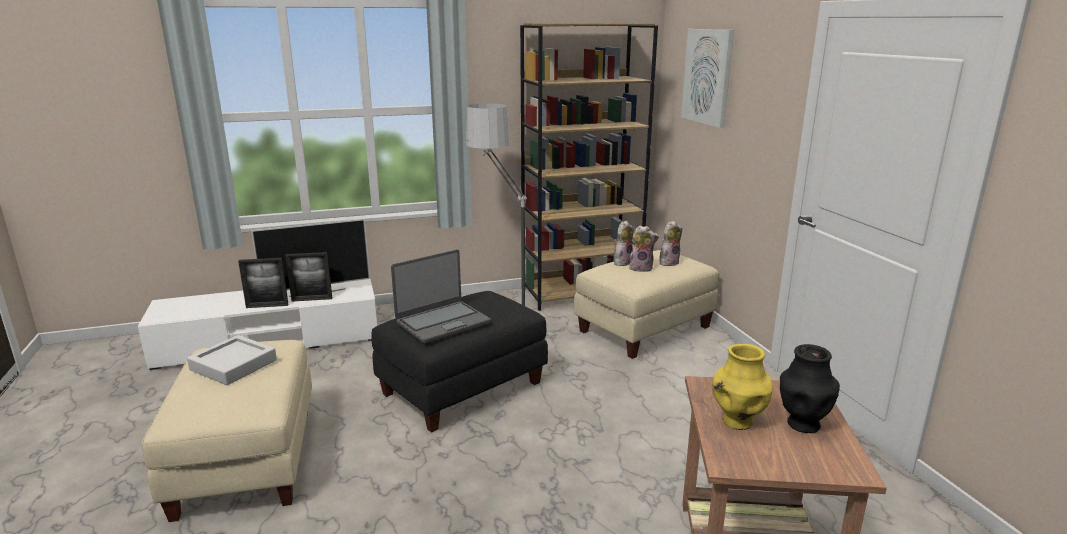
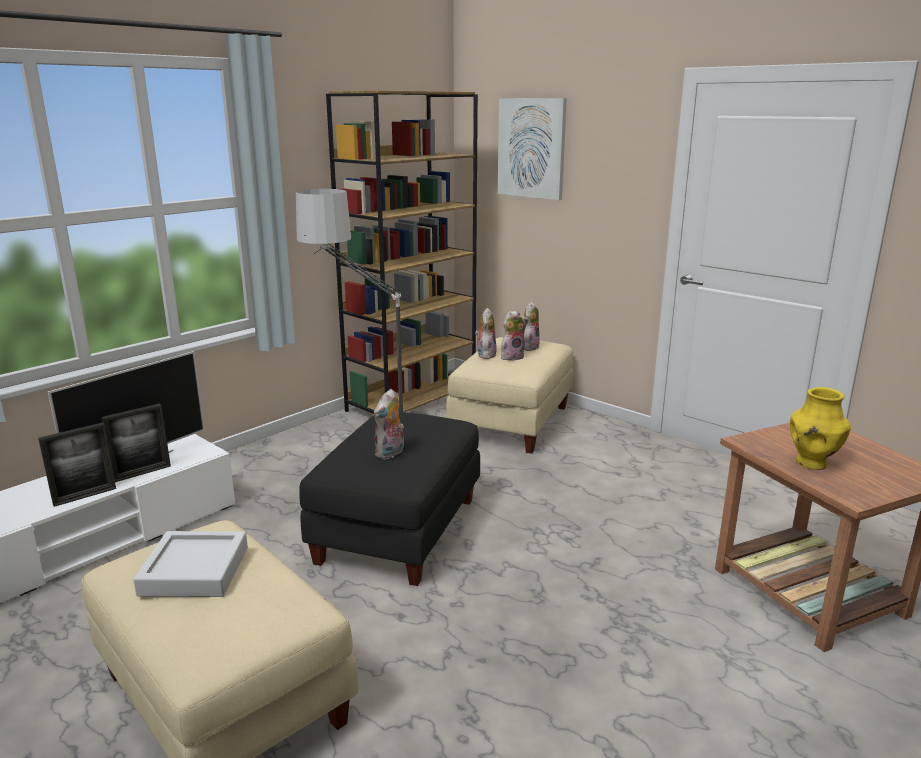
camera: 30 degrees left, 0 degrees up
(442, 322) = (390, 453): laptop -> plush toy
(802, 424) = (853, 452): black vase -> none

